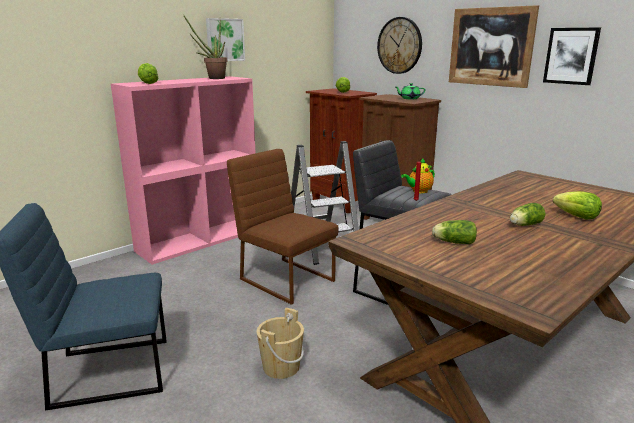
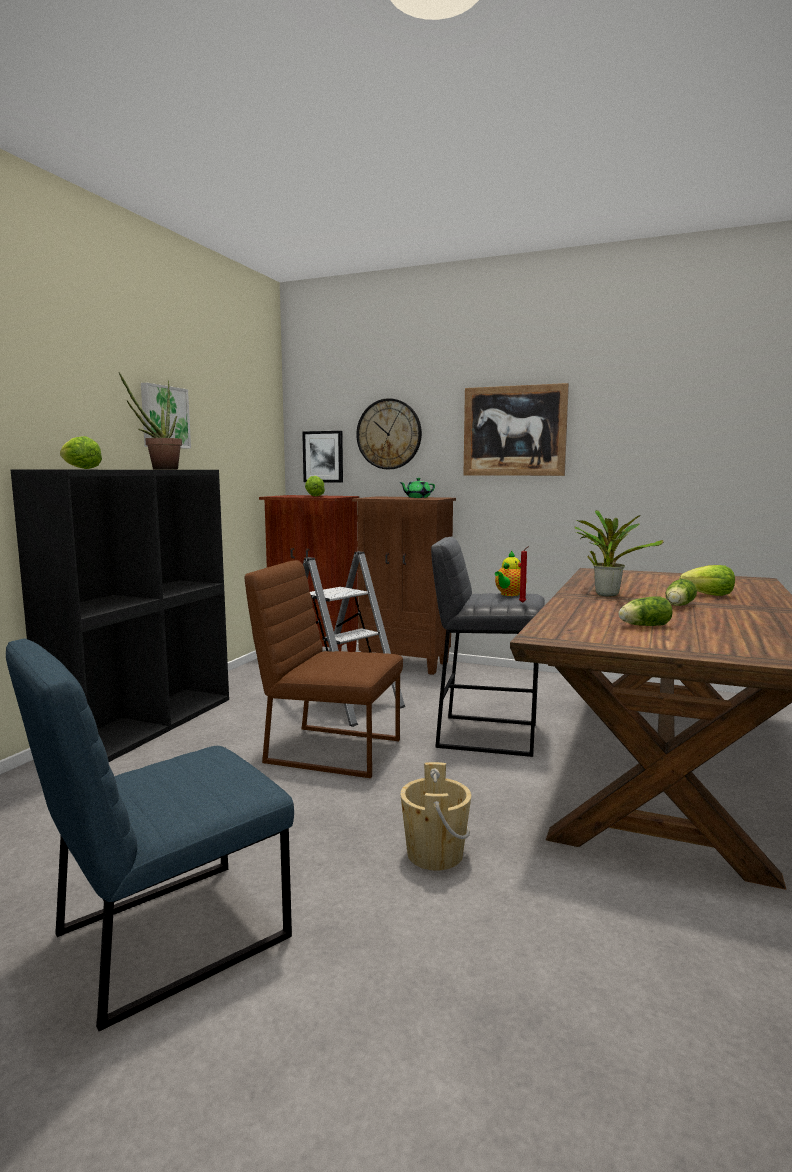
camera: 25 degrees left, 10 degrees down
(199, 240) = (144, 725): pink bookcase -> black bookcase
(485, 203) = (606, 594): none -> potted plant
(571, 56) = (611, 437): picture -> picture (323, 457)

